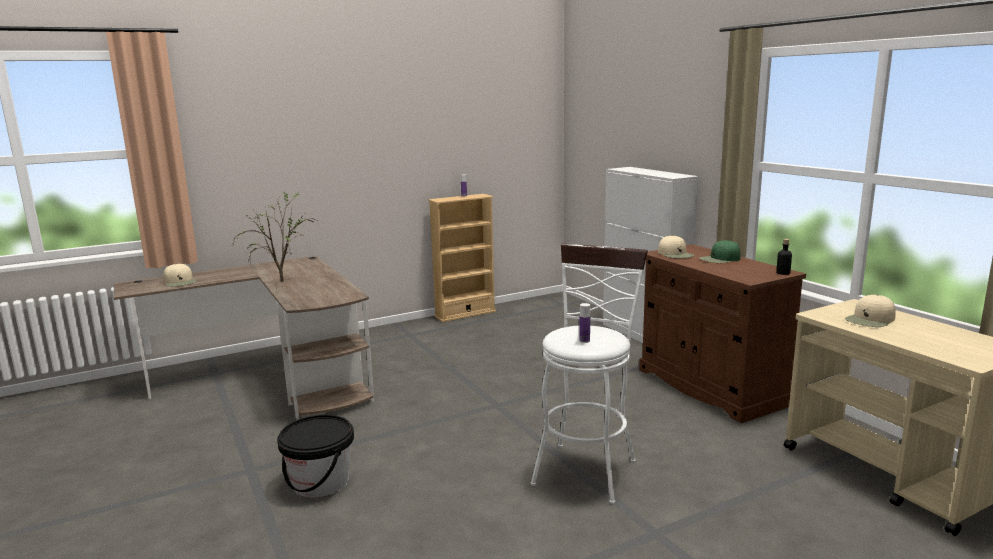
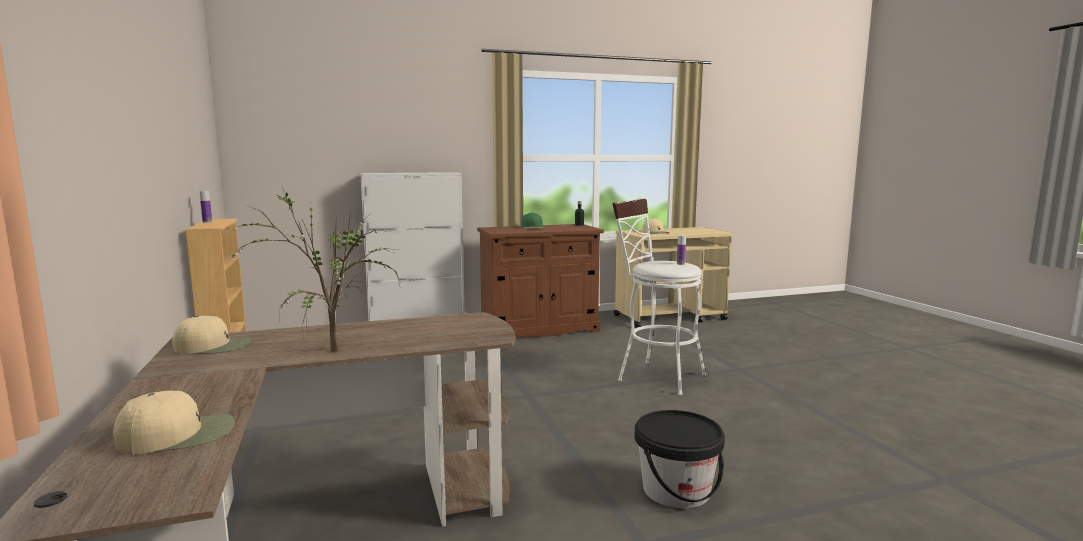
camera: 80 degrees left, 5 degrees down
(675, 254) = (507, 230): beige cap -> beige cap (214, 346)

